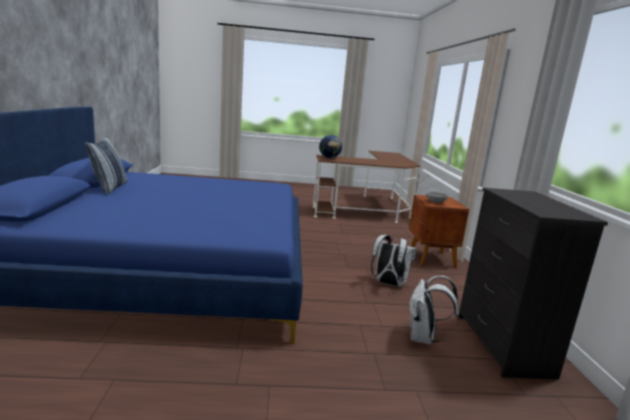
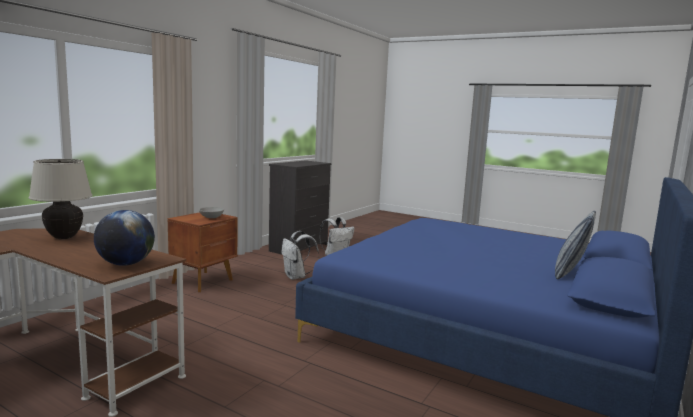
camera: 145 degrees left, 5 degrees down
(388, 163) = (64, 237): none -> beige table lamp

